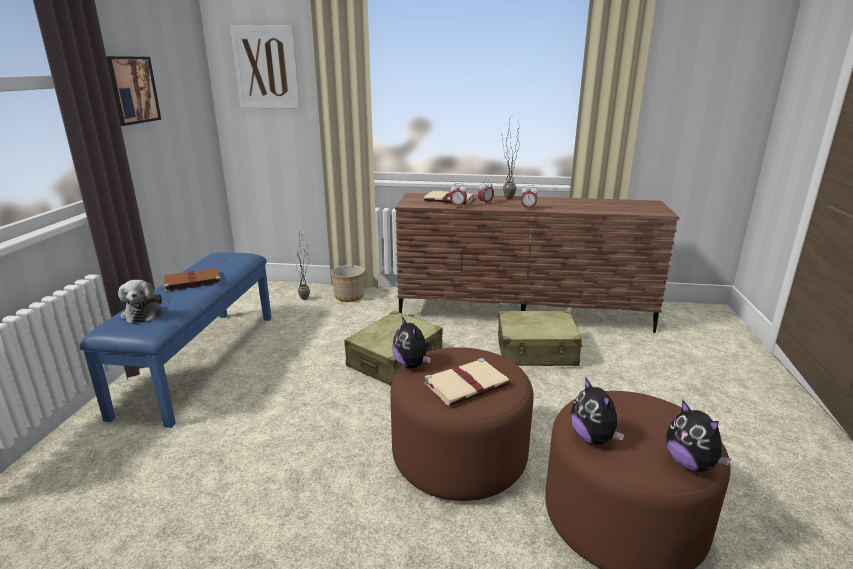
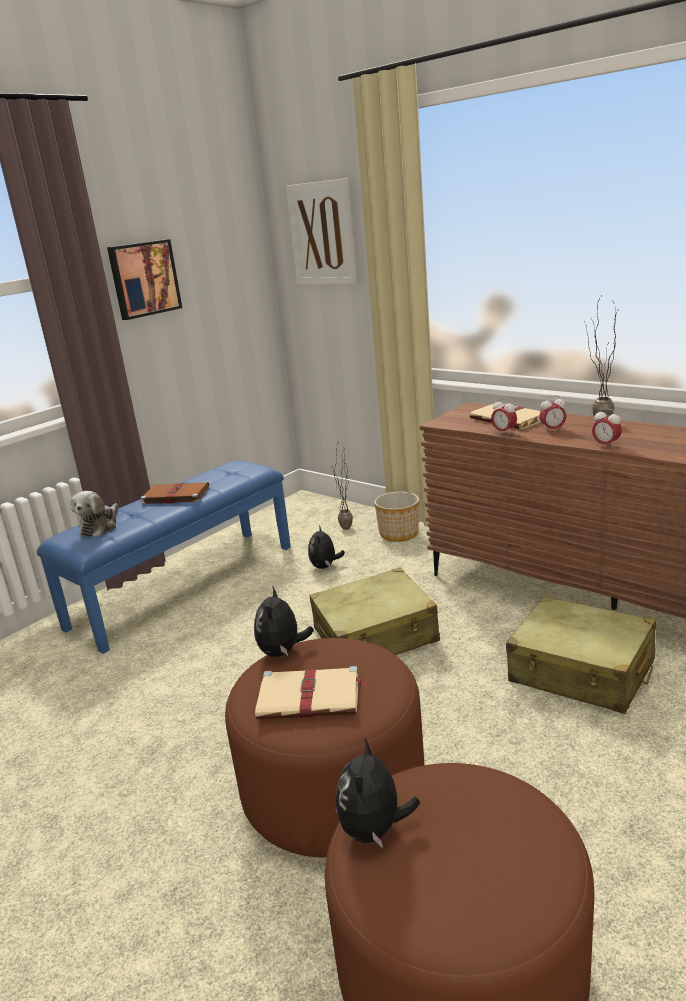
camera: 35 degrees right, 0 degrees up
(690, 464) = (463, 928): plush toy -> plush toy (325, 566)

